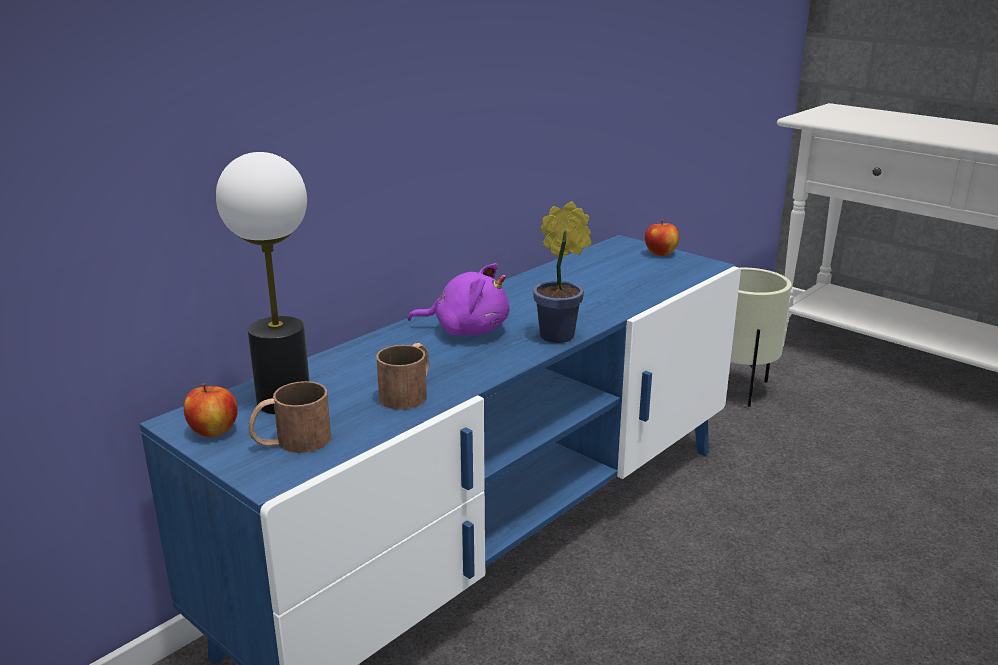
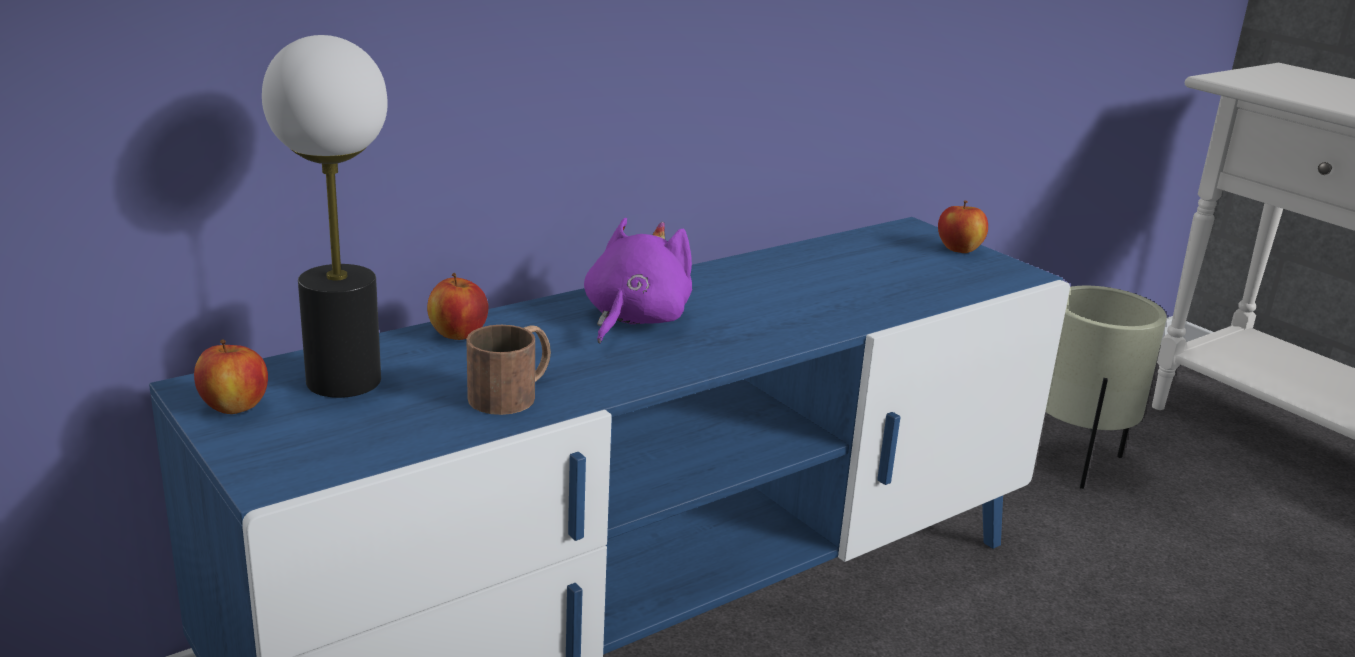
camera: 10 degrees right, 0 degrees up
(291, 442) = (324, 435): brown mug -> none
(349, 357) = (458, 334): none -> apple
(467, 330) = (634, 319): purple plush toy -> purple plush toy turned 90 degrees counterclockwise
(561, 336) = (761, 344): potted plant -> none

